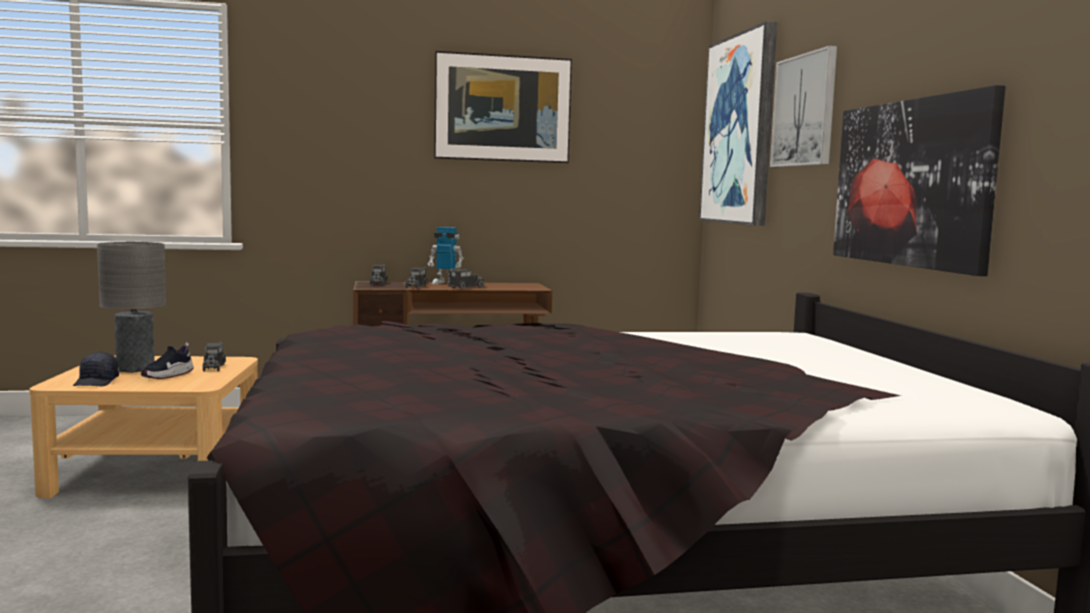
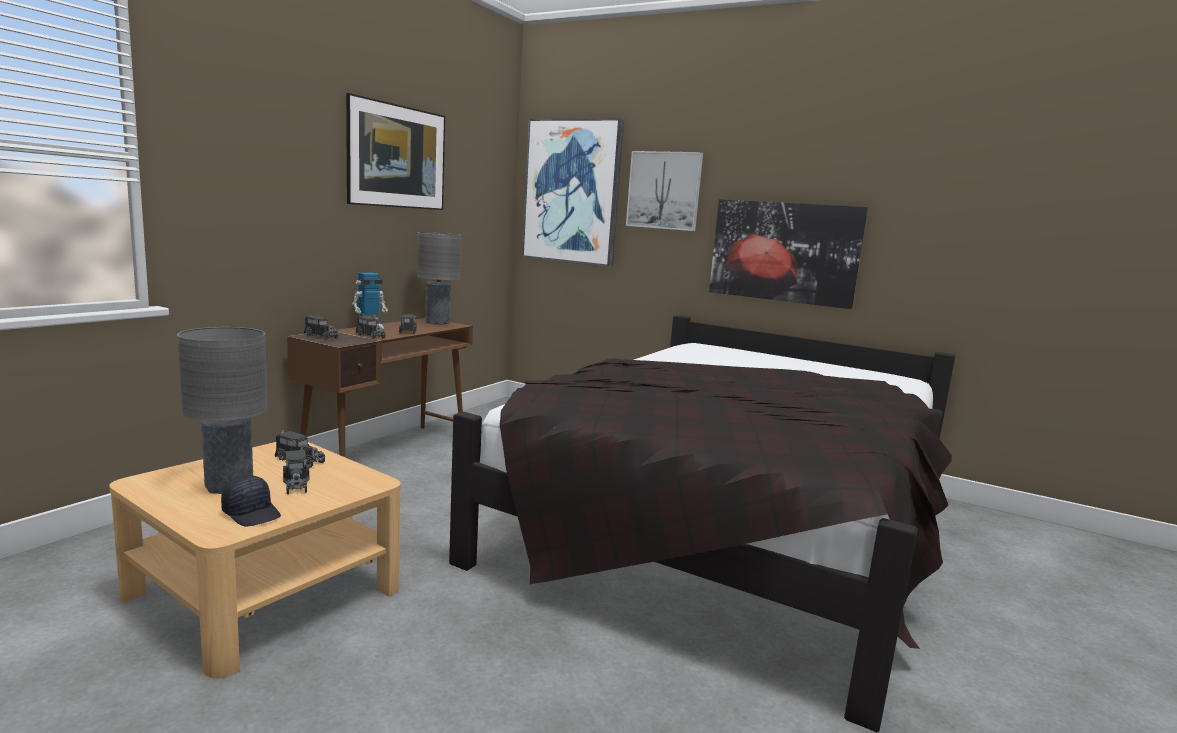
camera: 50 degrees left, 5 degrees up
(168, 375) = (296, 482): shoe -> toy truck
(528, 286) = (437, 322): none -> grey table lamp

